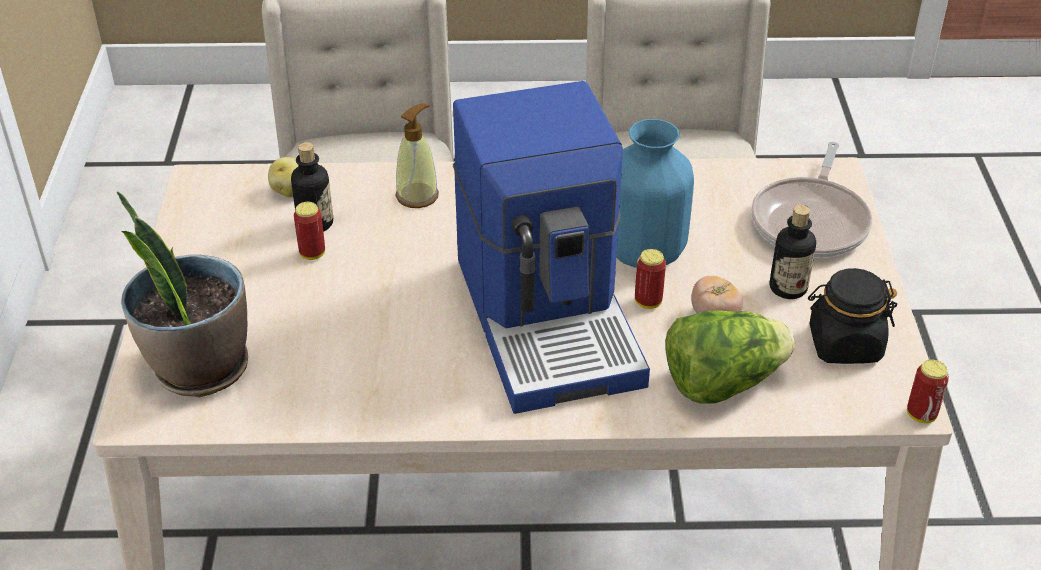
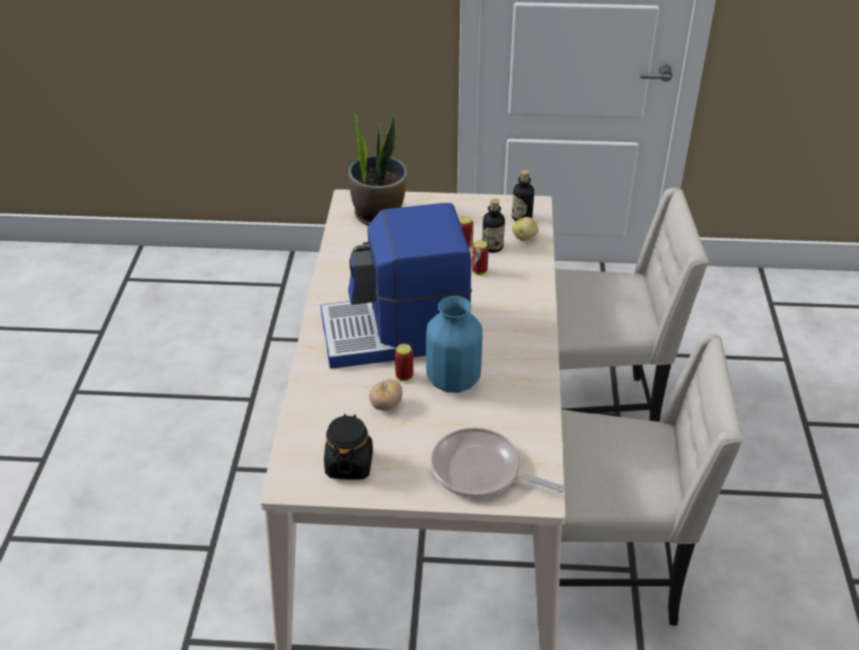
camera: 95 degrees right, 0 degrees up
(417, 195) = (518, 285): soap dispenser -> none
(722, 382) = (327, 400): lettuce -> none
(788, 288) = (409, 445): bottle -> bottle (521, 217)
(921, 415) = (278, 489): can -> can (479, 271)

